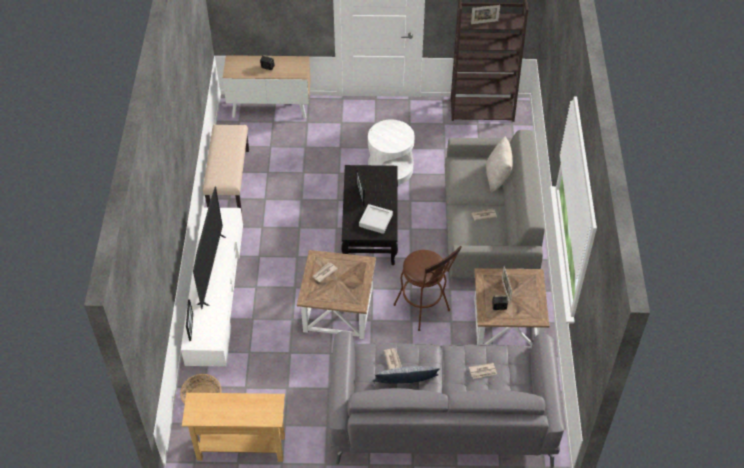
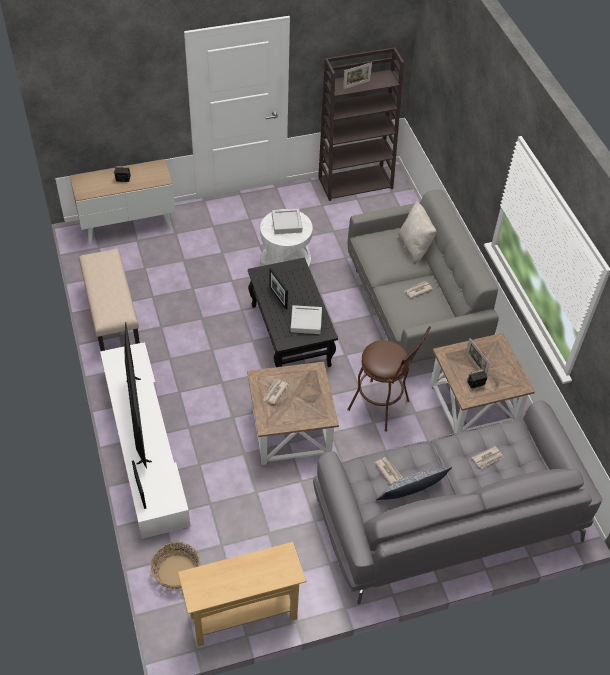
camera: 20 degrees left, 0 degrees up
(392, 133) = (286, 223): none -> grey tray

